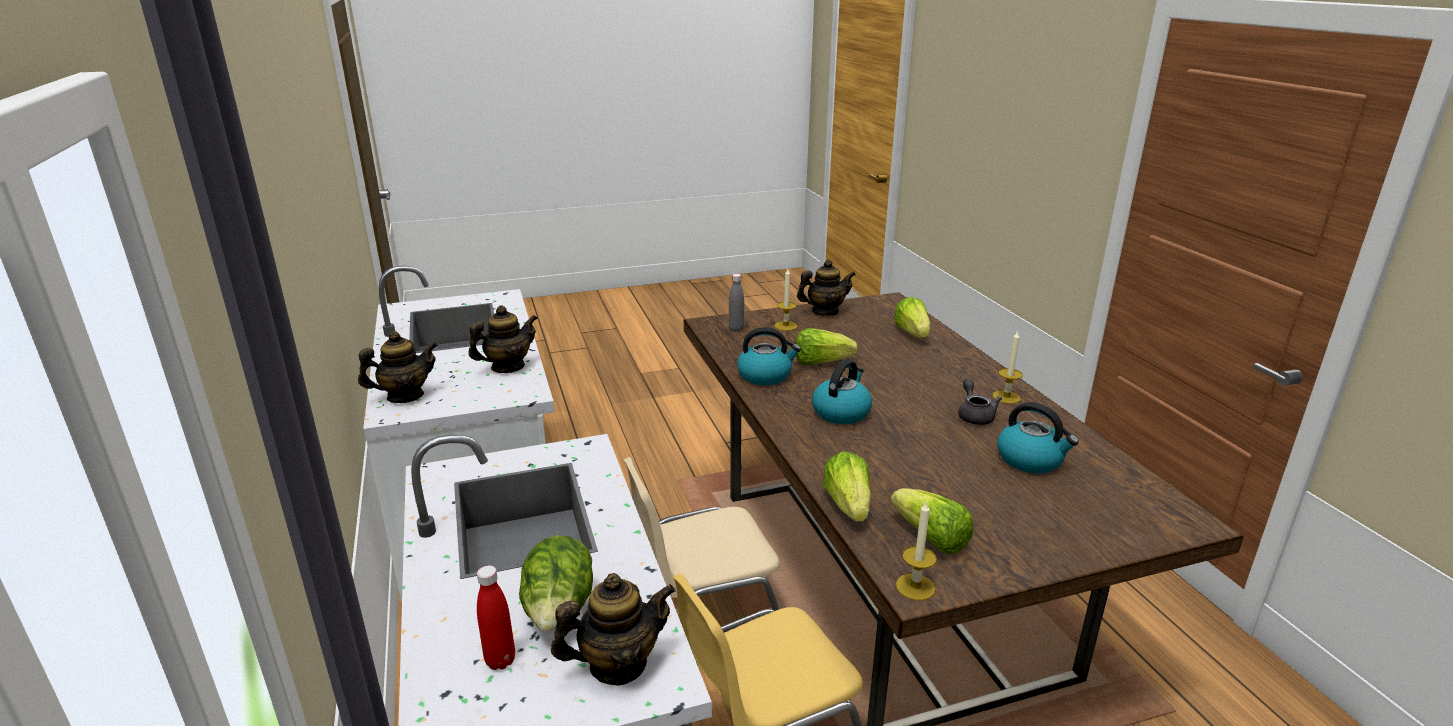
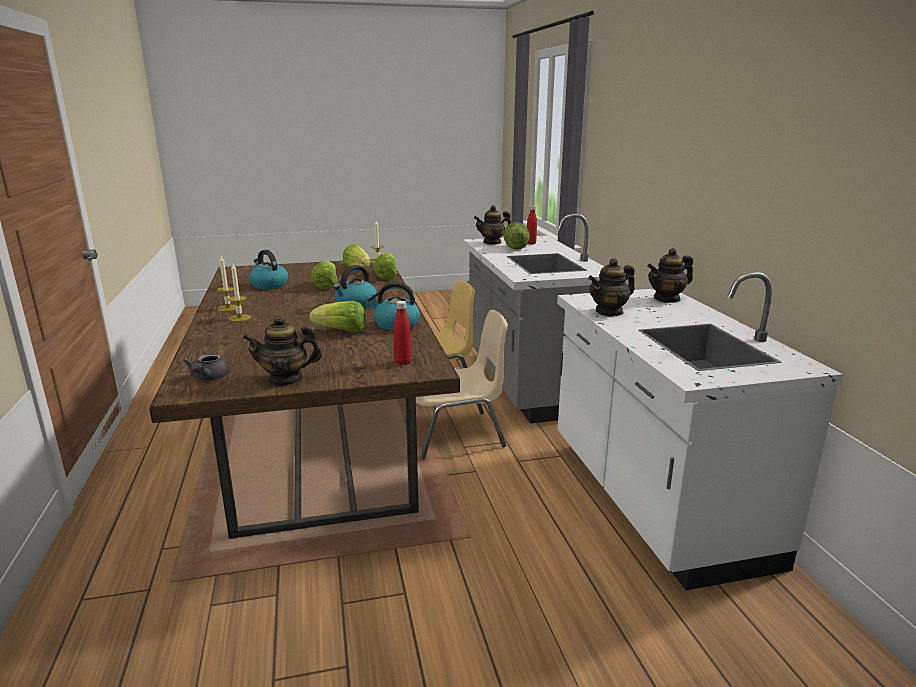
camera: 175 degrees left, 5 degrees down
(736, 329) = (403, 362): grey bottle -> red bottle
(785, 326) = (346, 364): candle -> candle (240, 318)
(912, 333) = (222, 352): lettuce -> lettuce (326, 286)
(975, 415) = (267, 301): grey teapot -> grey teapot (208, 378)

